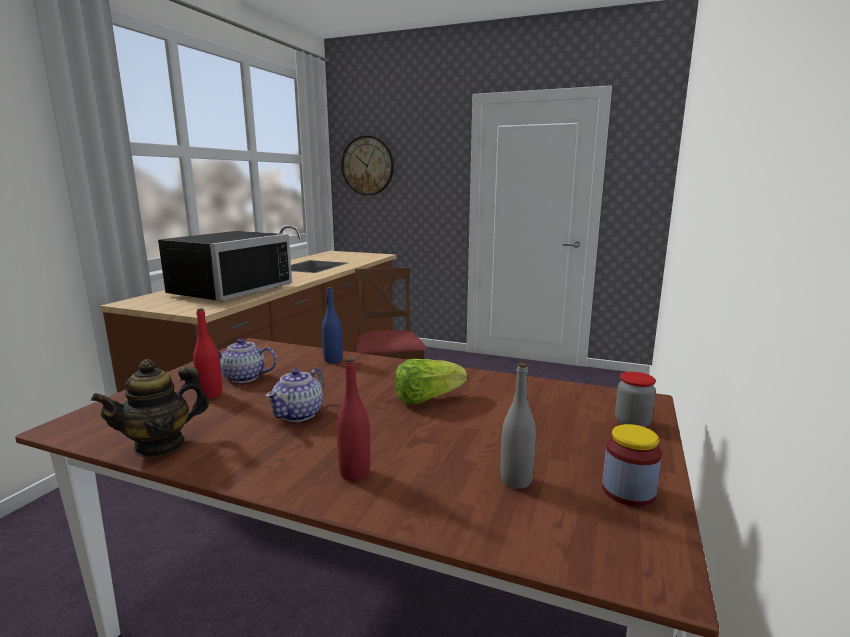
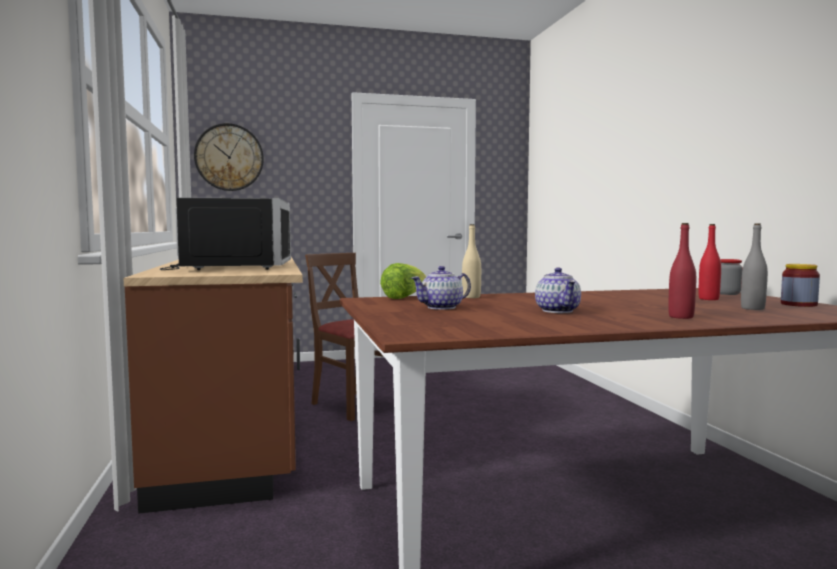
camera: 35 degrees left, 10 degrees down
(160, 445) = (527, 328): teapot -> none
(210, 395) = (455, 314): red bottle -> red bottle (708, 299)
(333, 360) = (471, 297): blue bottle -> beige bottle
(427, 399) = (604, 299): lettuce -> lettuce (404, 297)

